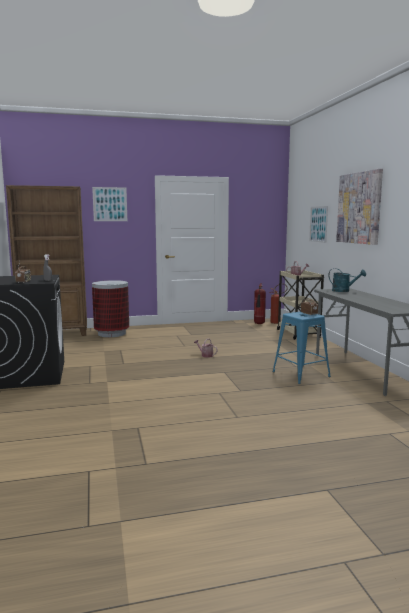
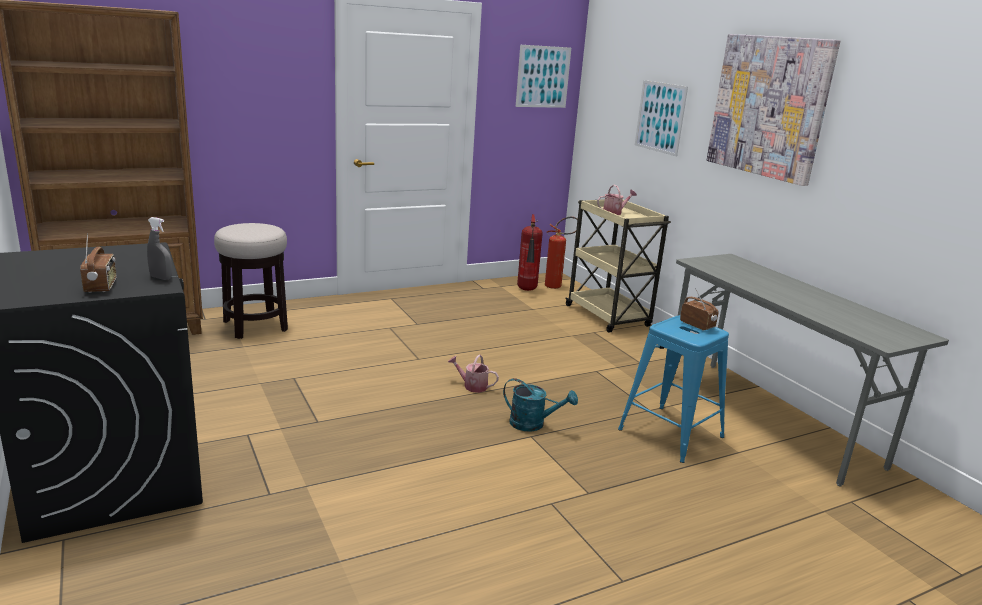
camera: 15 degrees left, 10 degrees up
(110, 204) = (238, 49): picture -> picture (543, 77)
(112, 333) = (255, 326): trash can -> stool
(344, 291) = (732, 264): turquoise watering can -> turquoise watering can (533, 424)

